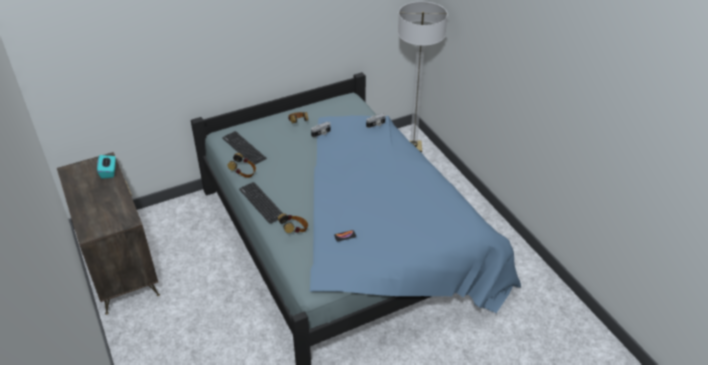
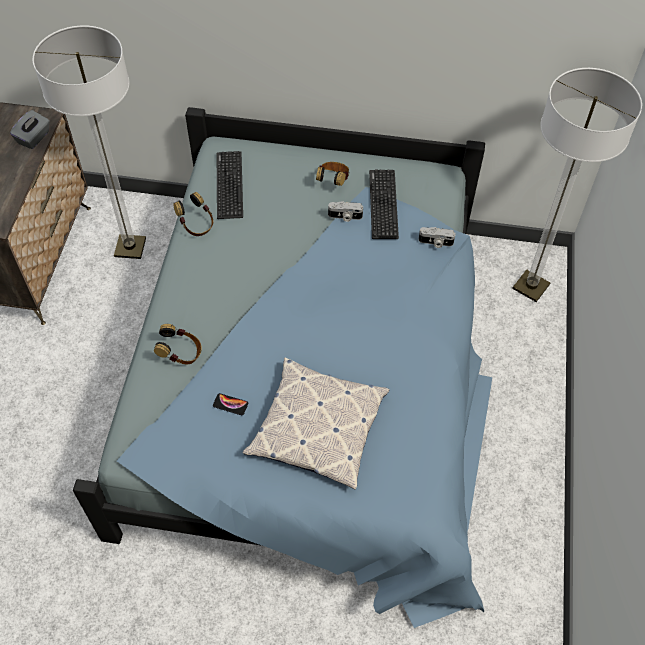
camera: 35 degrees right, 15 degrees up
(109, 172) = (34, 138): turquoise tissue box -> grey tissue box
(178, 232) = (130, 247): none -> floor lamp
(261, 202) = (178, 285): keyboard -> keyboard (383, 204)
(397, 223) = (318, 427): none -> pillow

